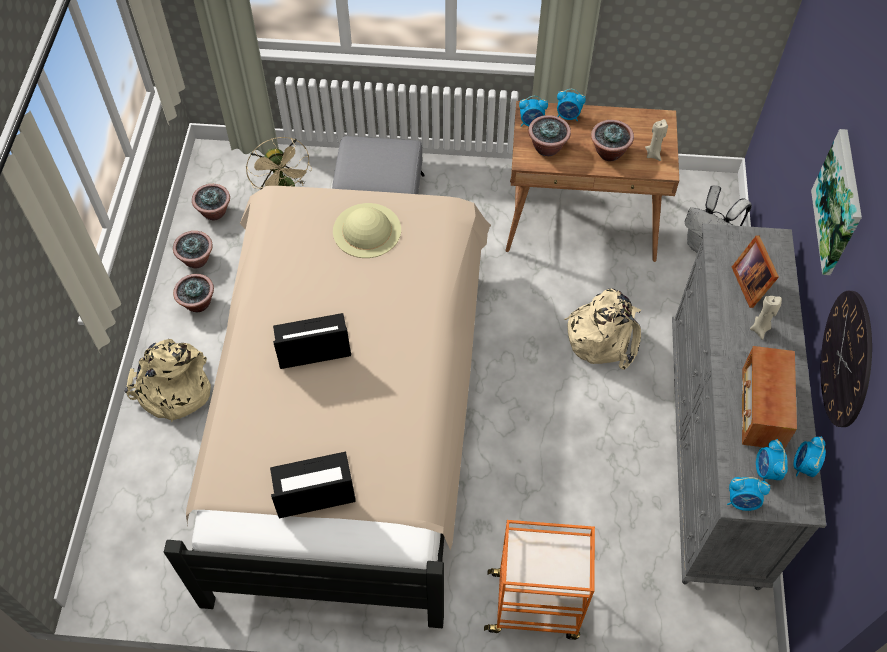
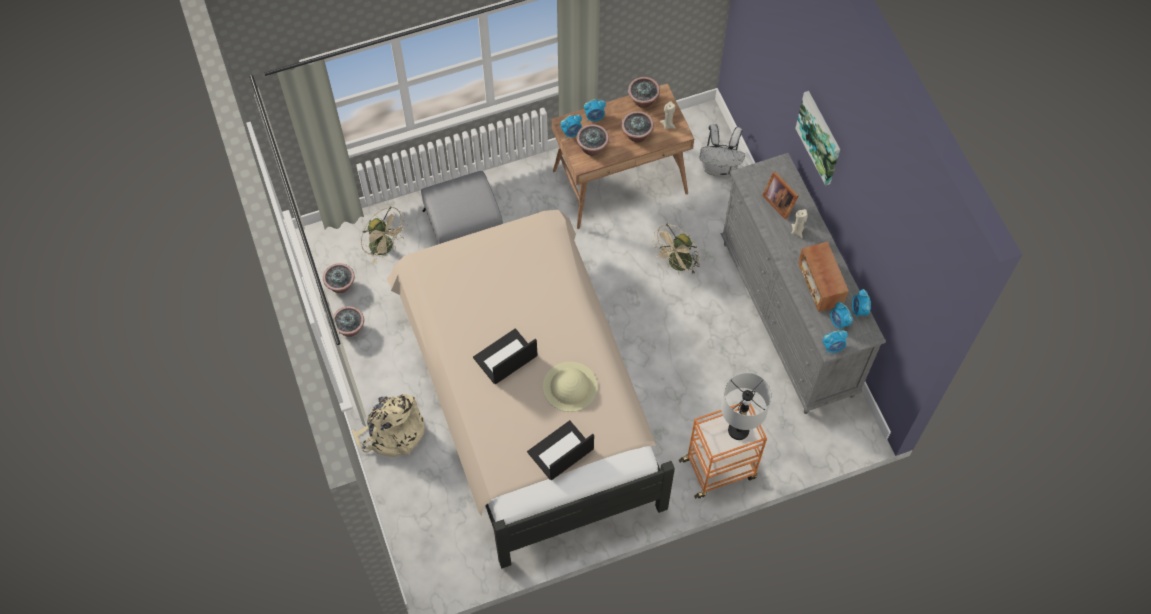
camera: 25 degrees left, 5 degrees up
(198, 303) = (372, 362): potted plant -> potted plant (643, 101)
(367, 230) = (497, 261): beige hat -> beige hat (570, 386)
(562, 562) = (738, 430): none -> grey table lamp
(603, 335) = (677, 265): beige backpack -> beige fan
(846, 359) = (861, 236): wall clock -> none

